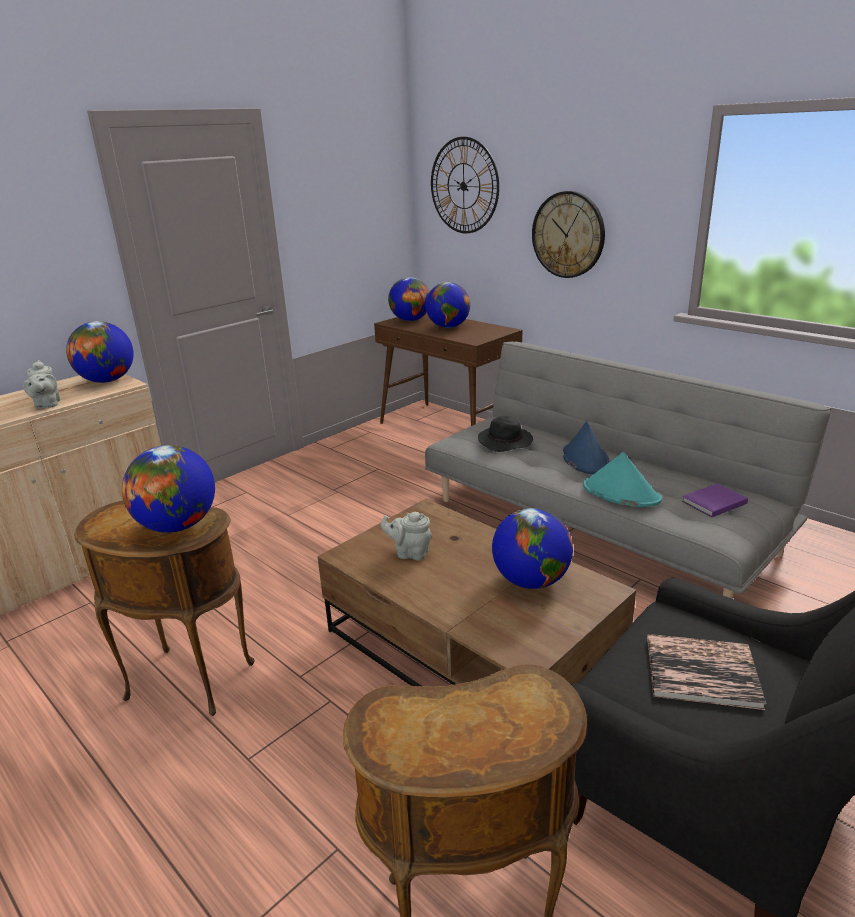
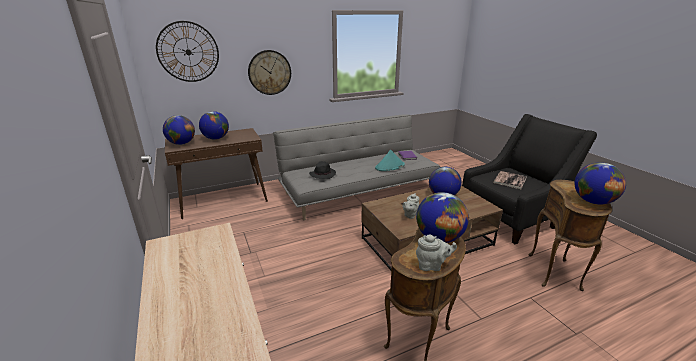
camera: 70 degrees left, 0 degrees up
(47, 404) = (223, 272): grey teapot -> grey teapot (432, 266)
(107, 381) = (192, 240): globe -> globe (593, 201)
(585, 459) = (356, 164): blue hat -> none

